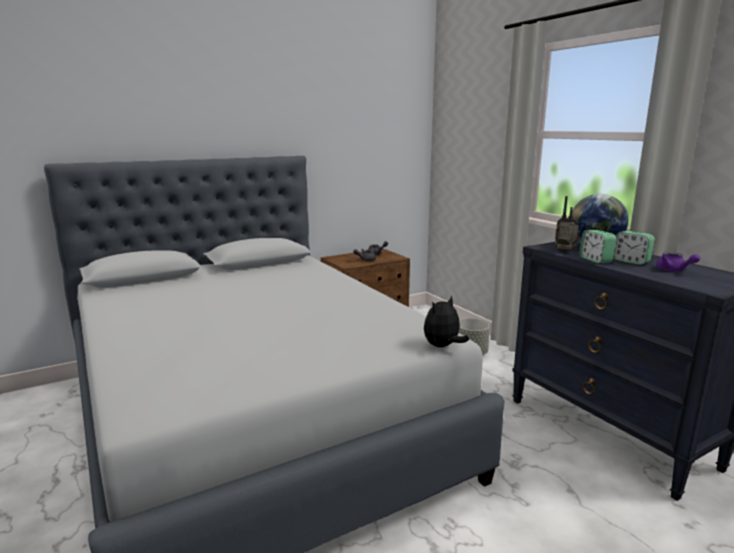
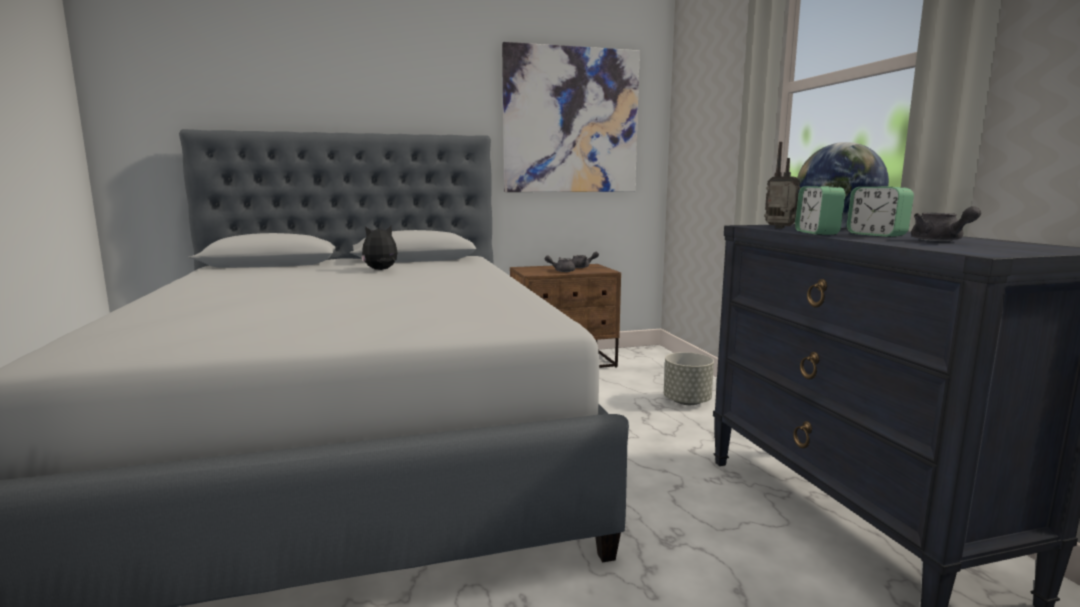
camera: 15 degrees right, 5 degrees down
(363, 140) = (571, 121): none -> picture
(443, 346) = (533, 331): plush toy -> plush toy (381, 270)
(673, 270) = (940, 240): purple teapot -> grey teapot

